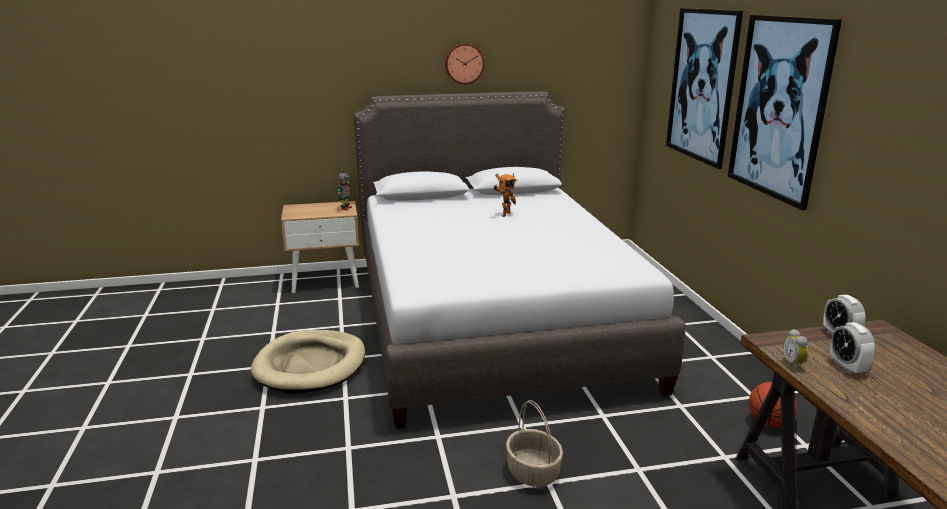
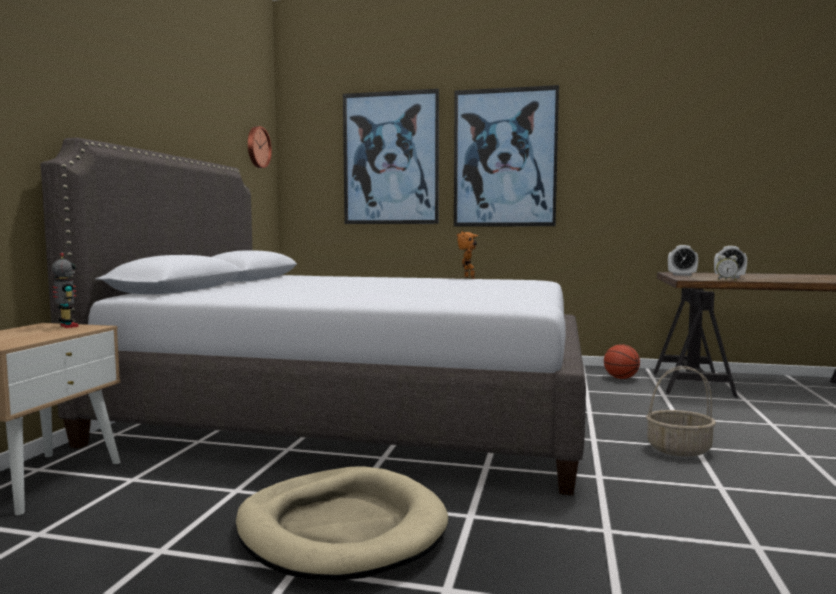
camera: 65 degrees left, 15 degrees down
(464, 63) = (157, 117): wall clock -> wall clock (257, 147)
(504, 214) = (325, 283): toy robot -> toy robot (467, 278)

